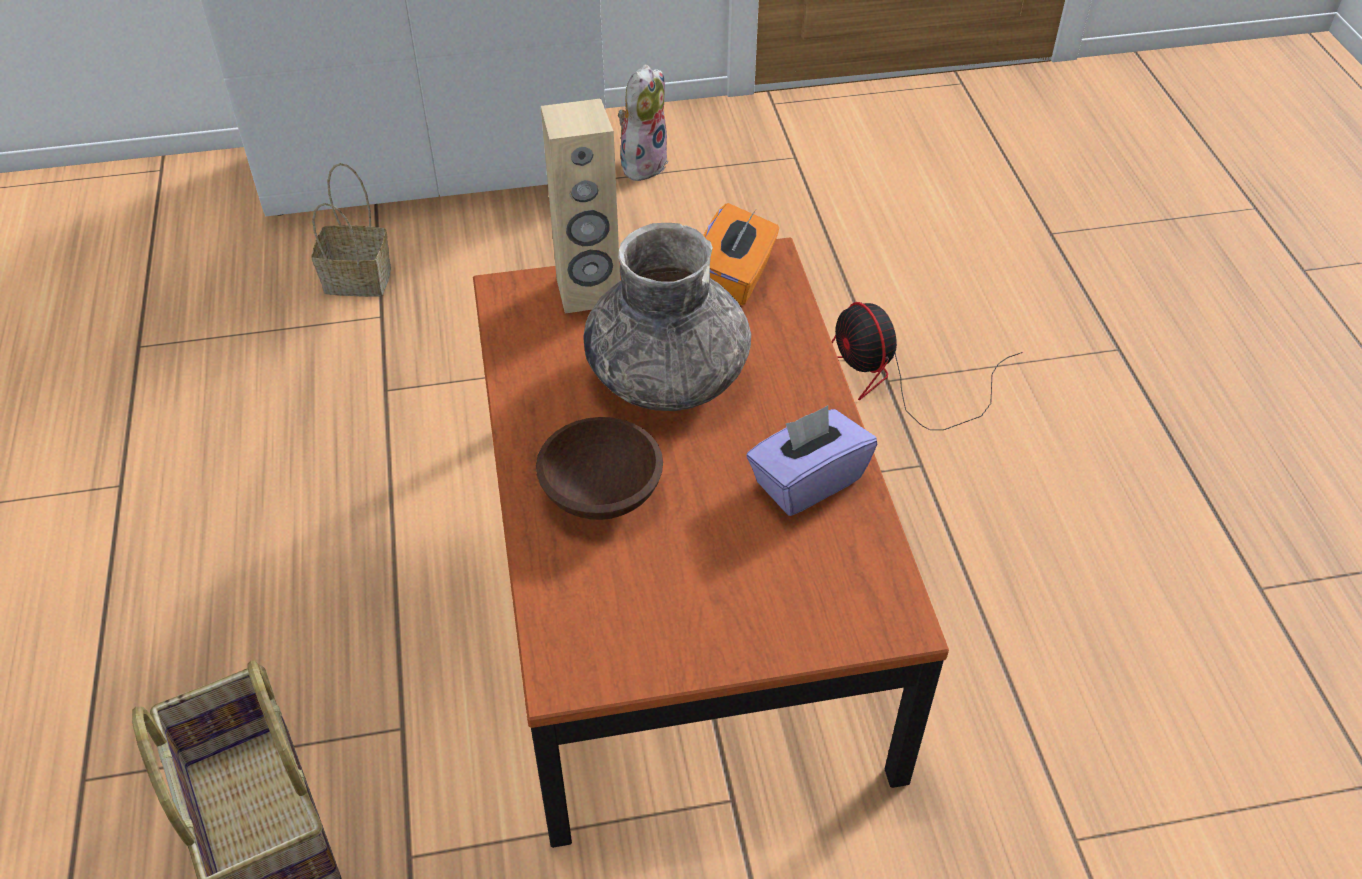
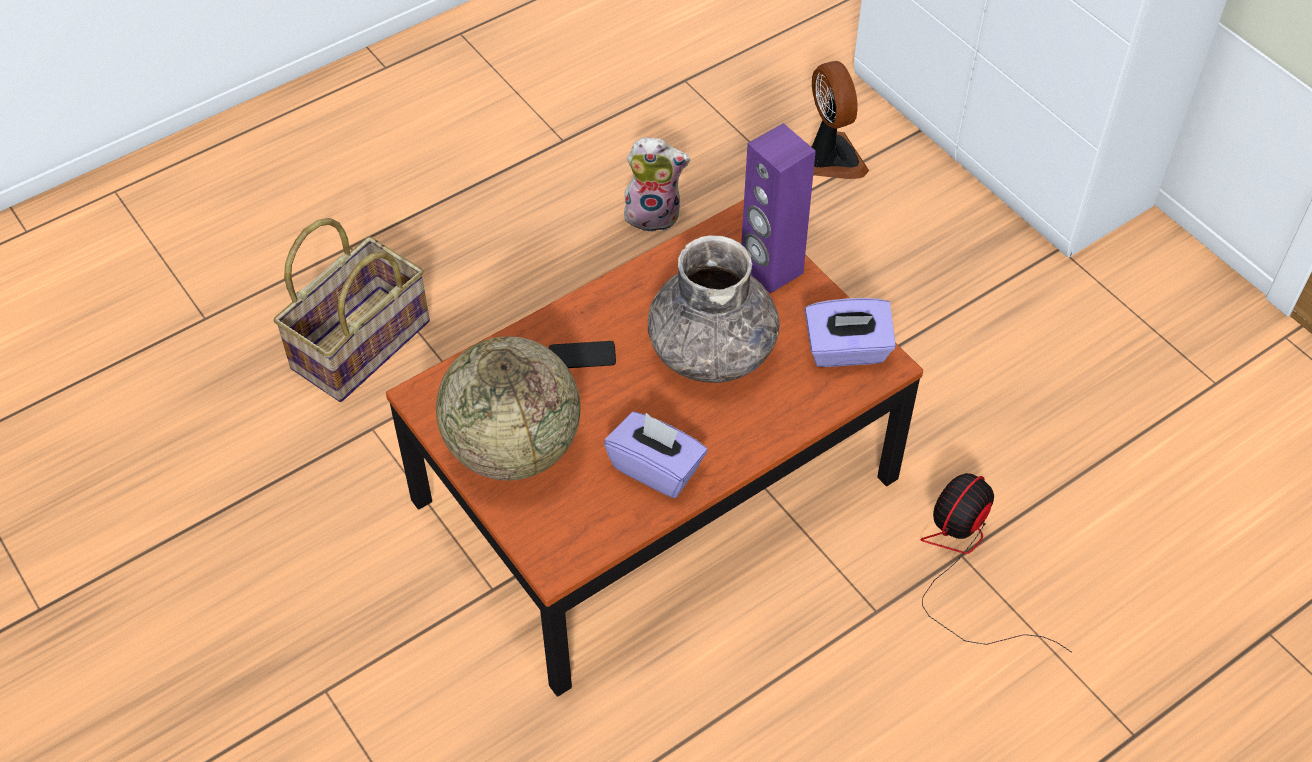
camera: 65 degrees right, 5 degrees up
(355, 280) = (830, 159): basket -> fan
(588, 293) = (770, 269): beige speaker -> purple speaker
(603, 491) = (582, 356): brown bowl -> phone
(642, 163) = (1113, 274): plush toy -> plush toy (654, 214)
(705, 606) = (513, 448): none -> globe
(735, 278) = (847, 351): orange tissue box -> purple tissue box

